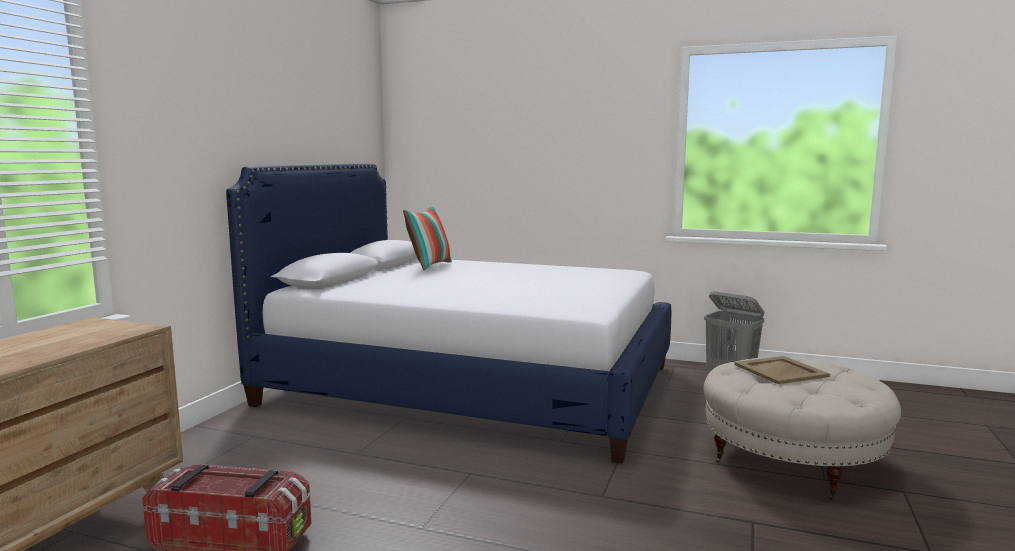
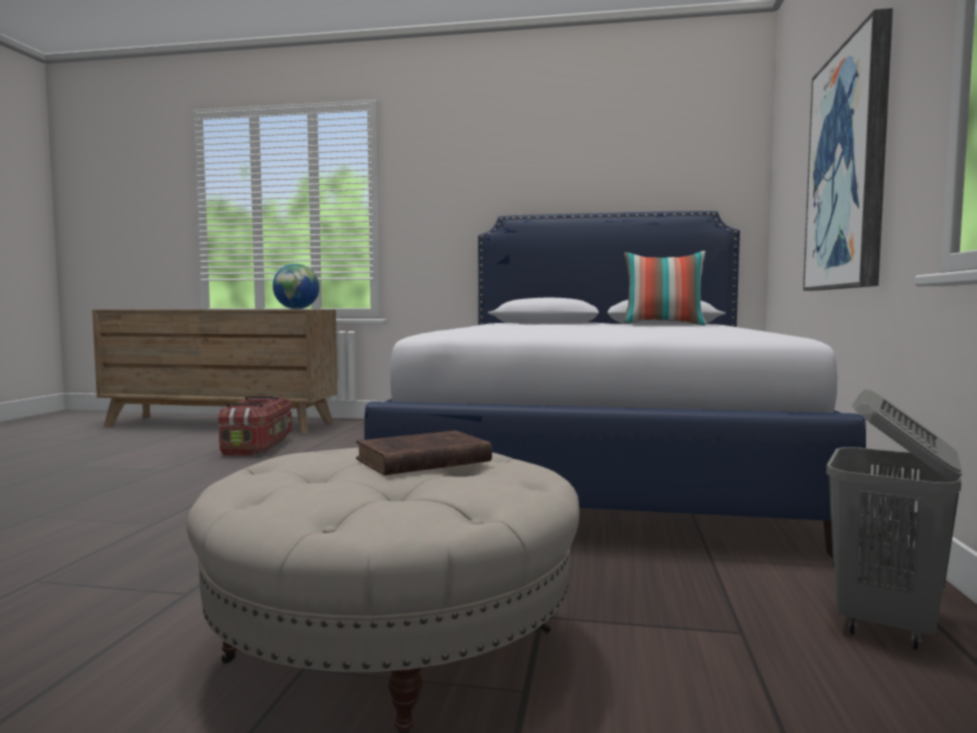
camera: 80 degrees right, 5 degrees down
(113, 330) = (296, 309): none -> globe
(557, 167) = (849, 169): none -> picture
(780, 371) = (420, 461): beige tray -> brown book

